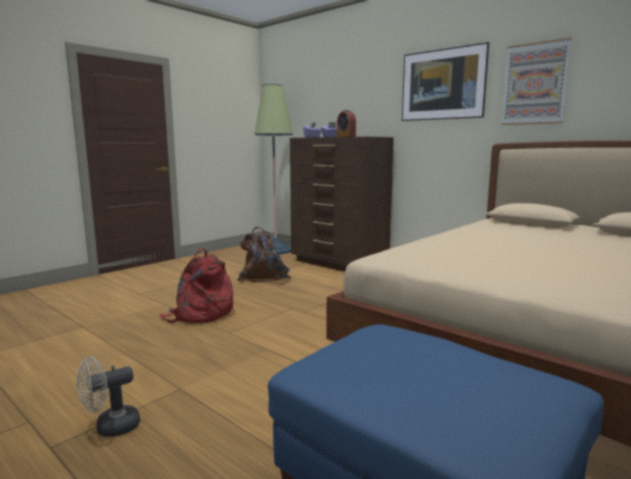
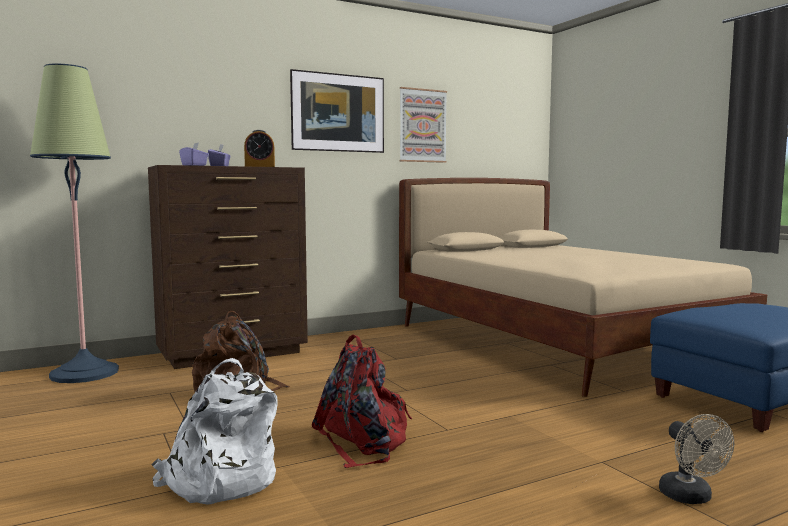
camera: 70 degrees left, 5 degrees down
(146, 297) = (219, 481): none -> white backpack

